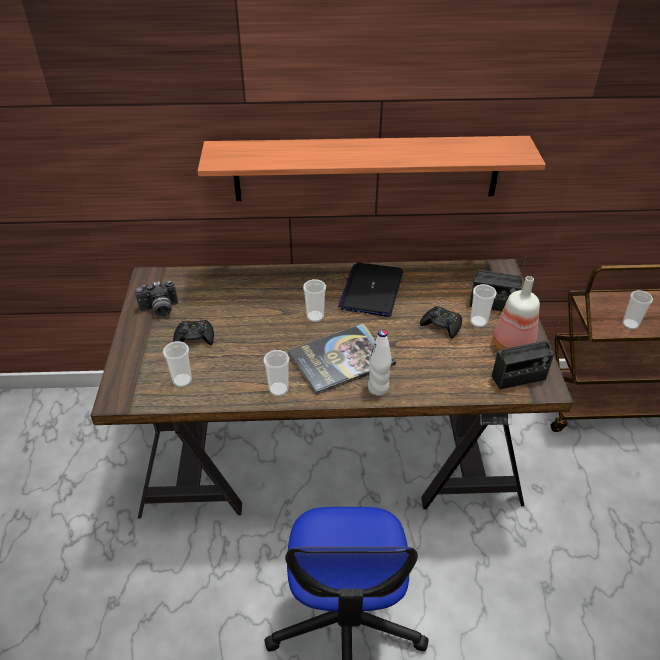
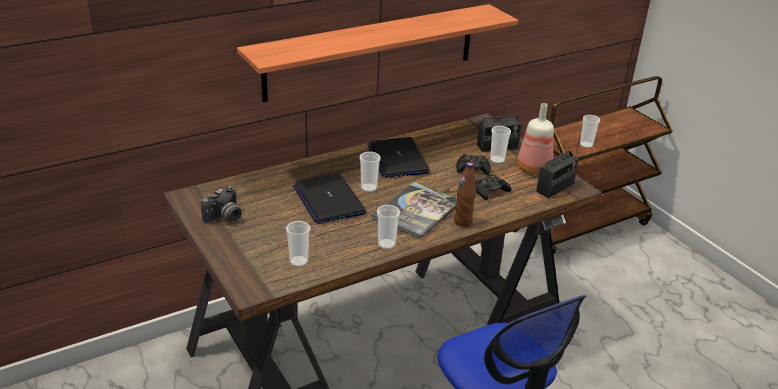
camera: 30 degrees left, 10 degrees down
(194, 338) = (278, 229): black game controller -> black game controller (490, 191)
(266, 319) = (328, 200): none -> laptop
(378, 388) = (463, 221): white bottle -> brown bottle

